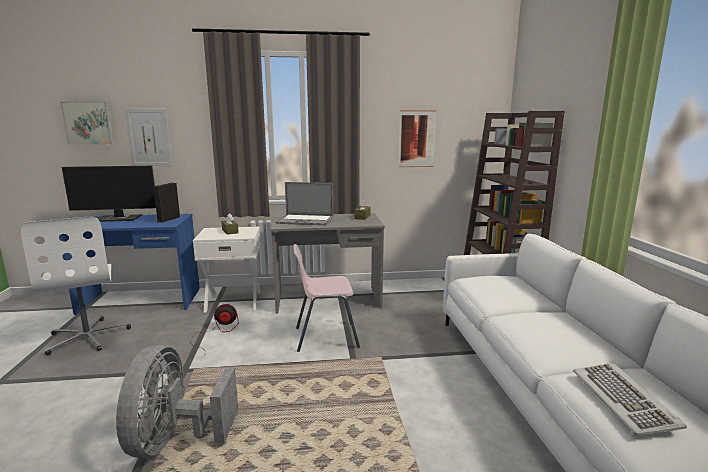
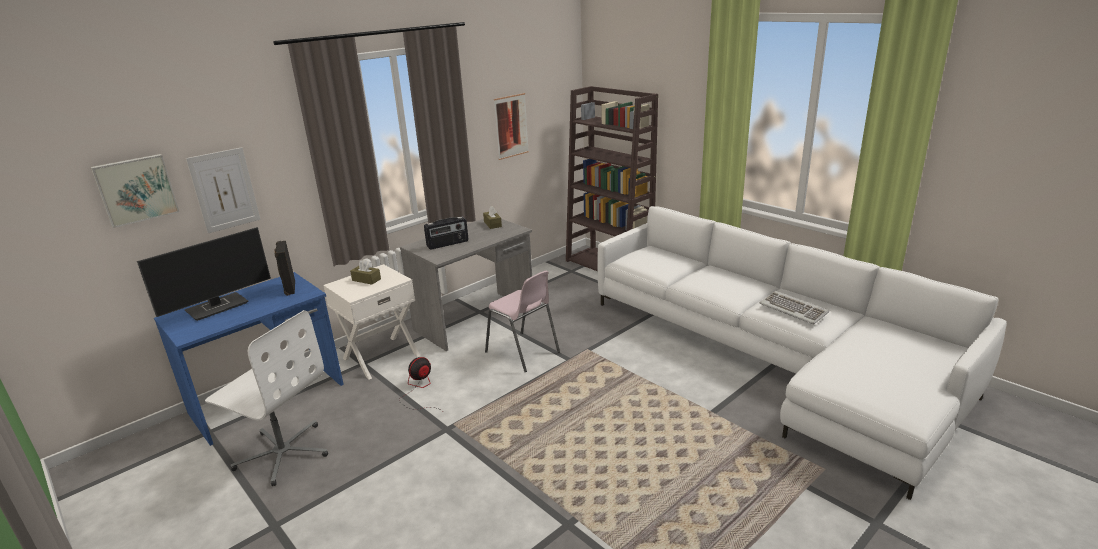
camera: 35 degrees left, 10 degrees up
(175, 440) = (527, 468): grey fan -> none
(305, 220) = (448, 244): laptop -> radio
(325, 337) = (523, 352): pink chair -> pink chair turned 90 degrees counterclockwise

